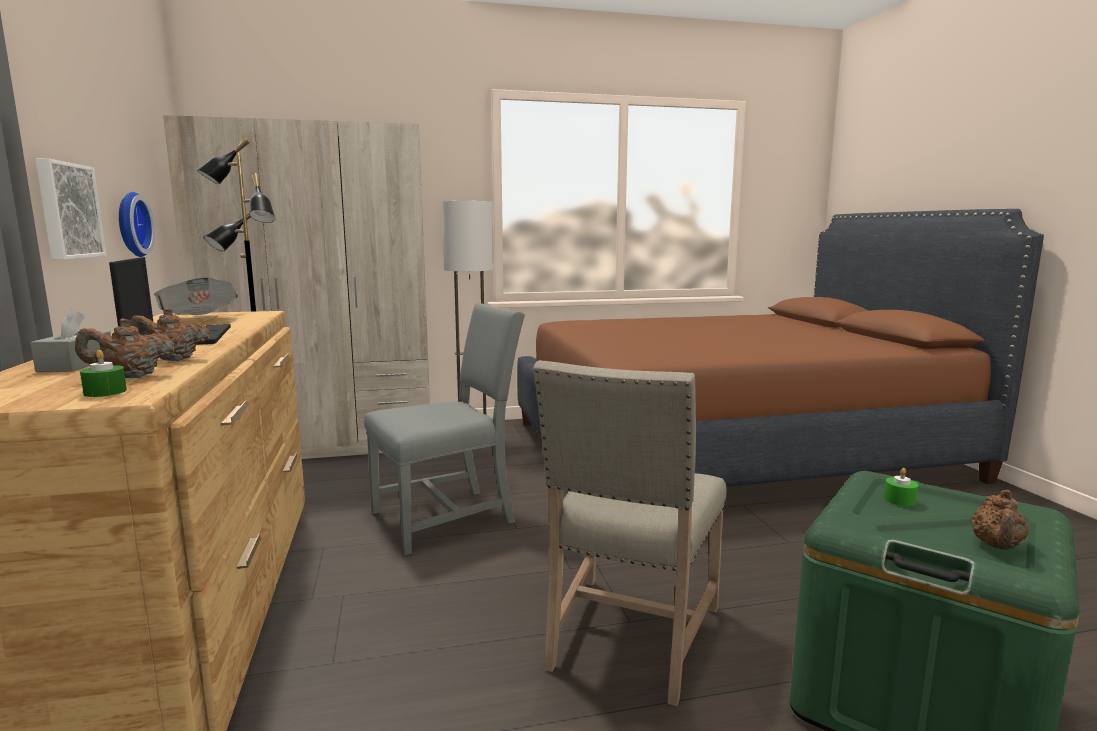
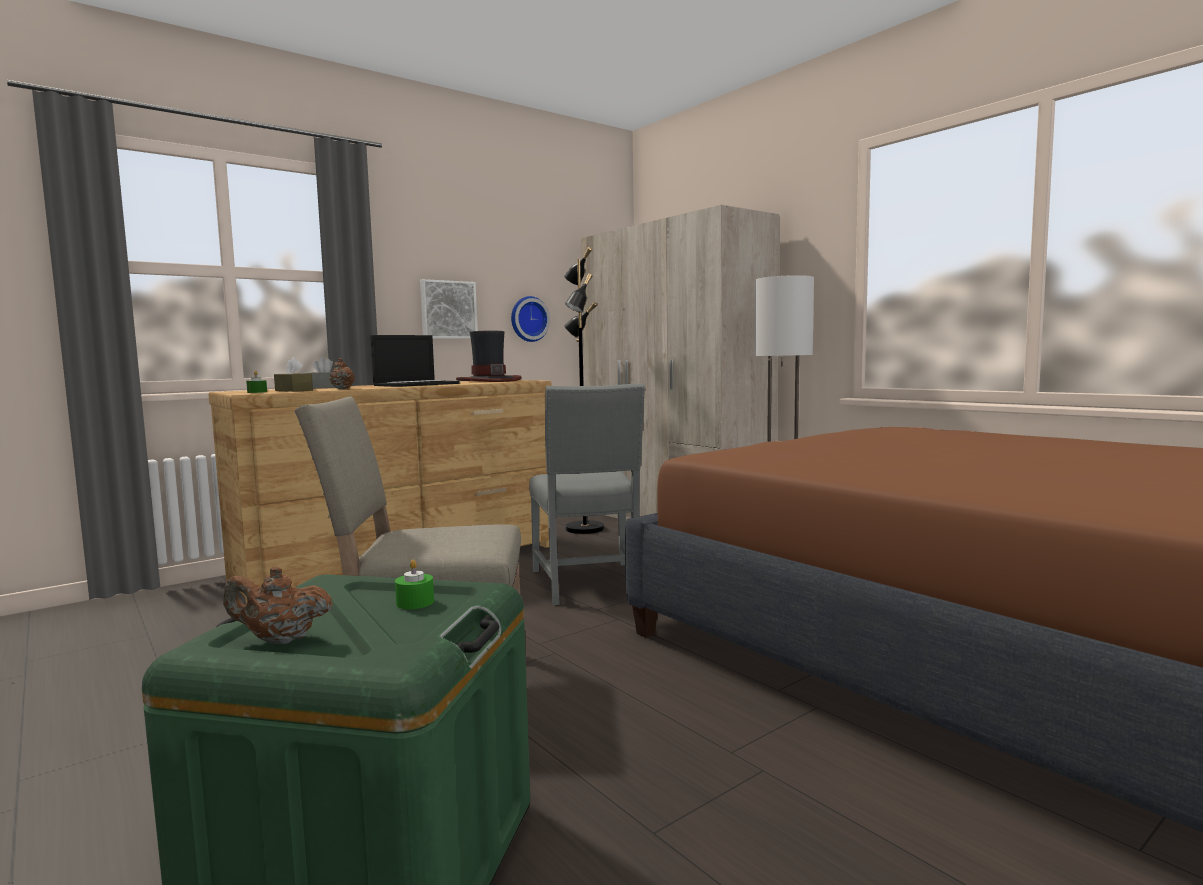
camera: 65 degrees right, 5 degrees down
(130, 377) = (293, 390): brown teapot -> brown tissue box
(199, 319) = (488, 381): newspaper -> hat
(448, 517) = (589, 584): grey chair -> grey chair turned 45 degrees clockwise

